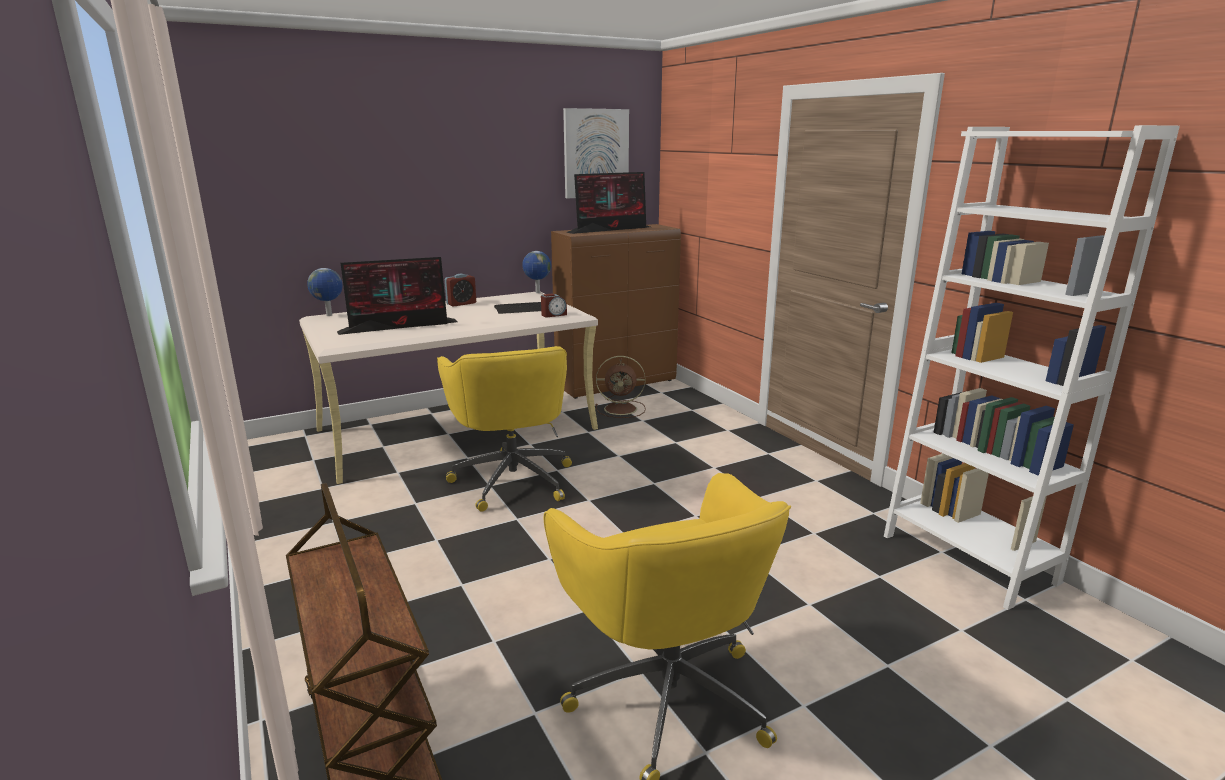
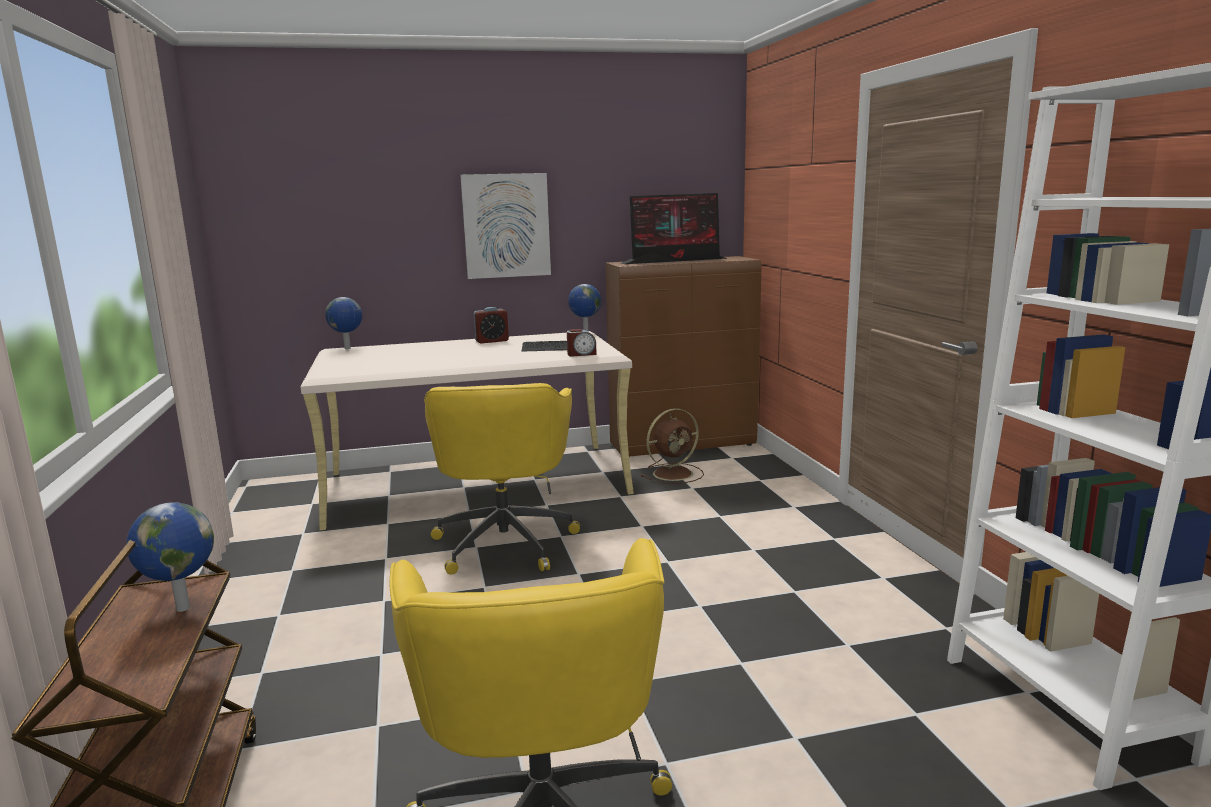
camera: 15 degrees right, 5 degrees down
(362, 568) = (181, 608): none -> globe
(401, 326) = (407, 360): monitor -> none
(596, 153) = (662, 173): picture -> picture (506, 226)
(622, 409) = (674, 473): brown fan -> brown fan turned 45 degrees counterclockwise

